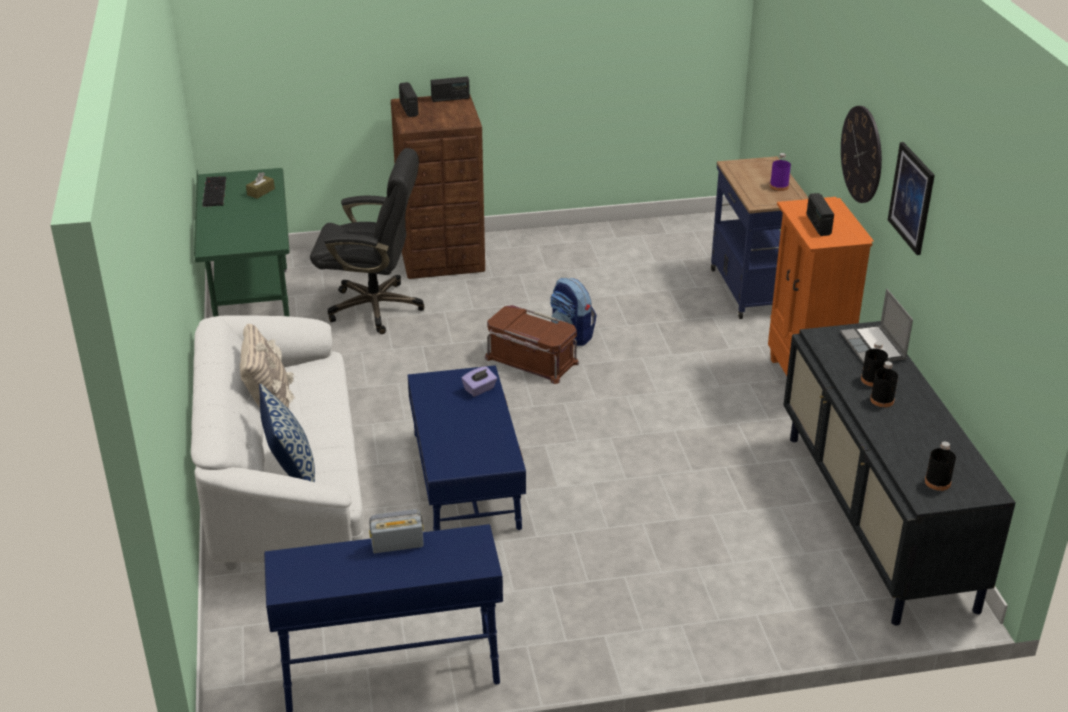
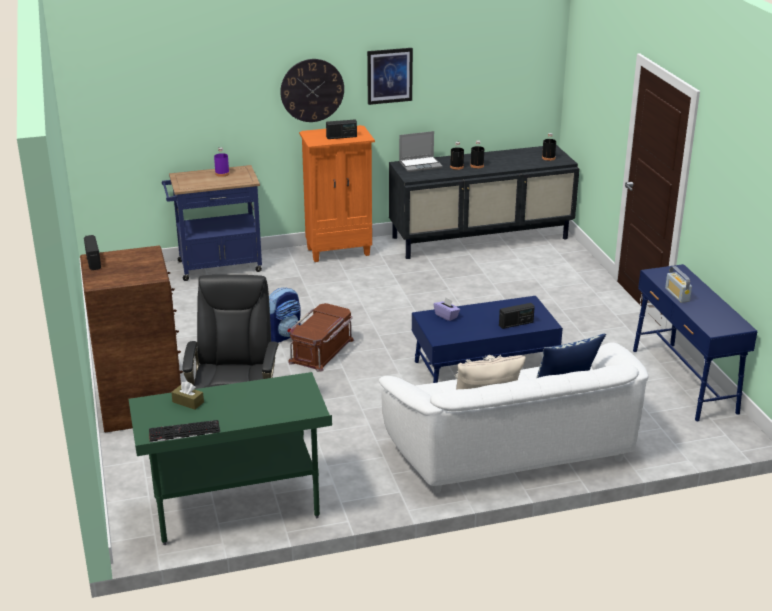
camera: 95 degrees left, 5 degrees down
(408, 109) = (115, 279): radio -> radio (516, 324)

